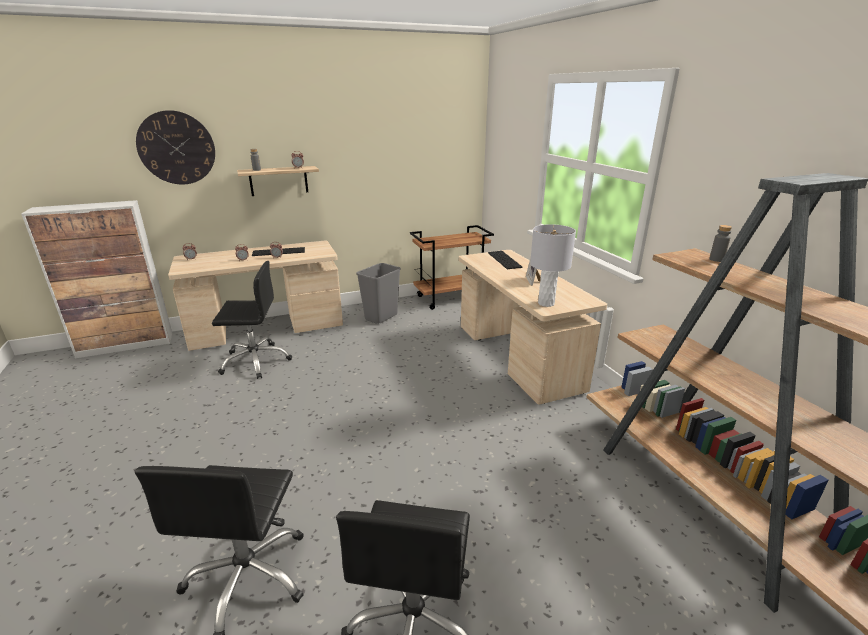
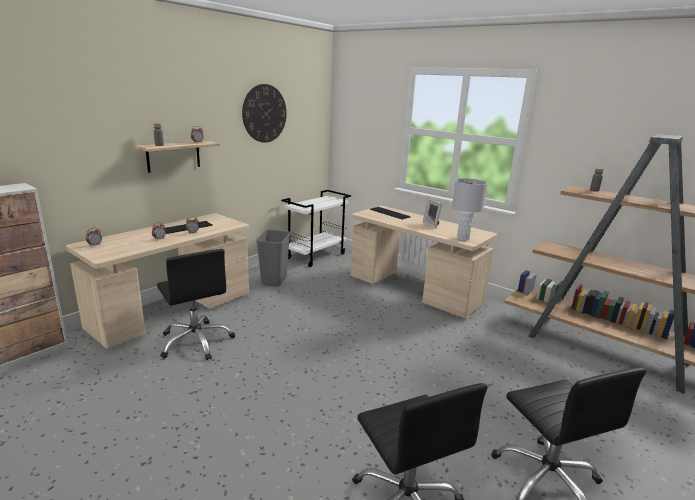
camera: 30 degrees left, 5 degrees down
(176, 148) = (73, 122): wall clock -> wall clock (264, 113)
(255, 361) = (196, 341): black office chair -> black office chair turned 90 degrees clockwise
(451, 298) = (316, 256): brown cart -> white cart

